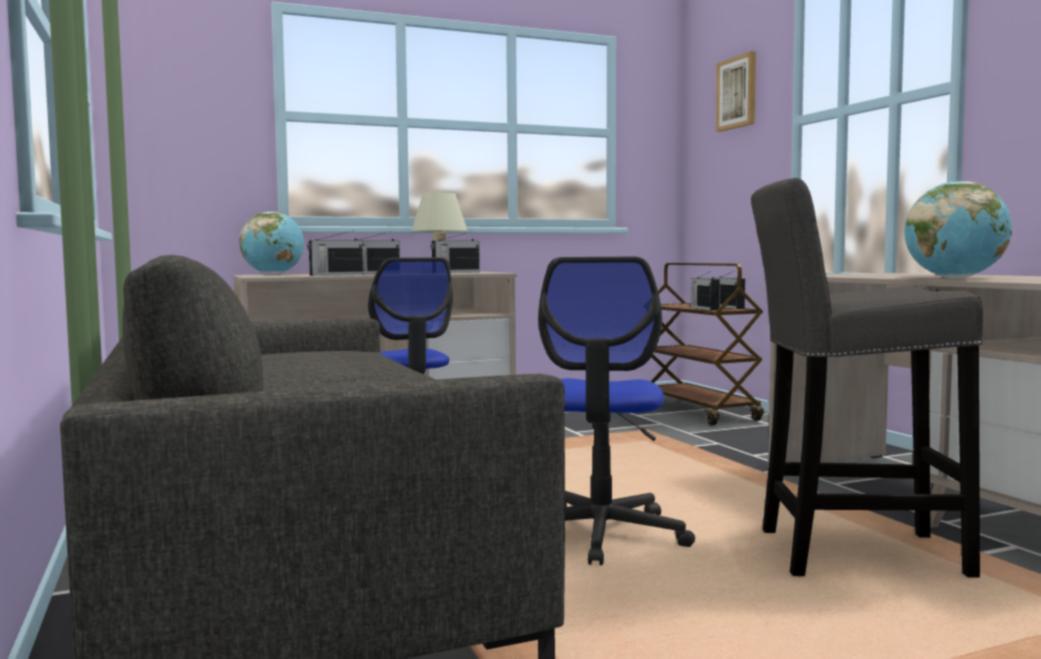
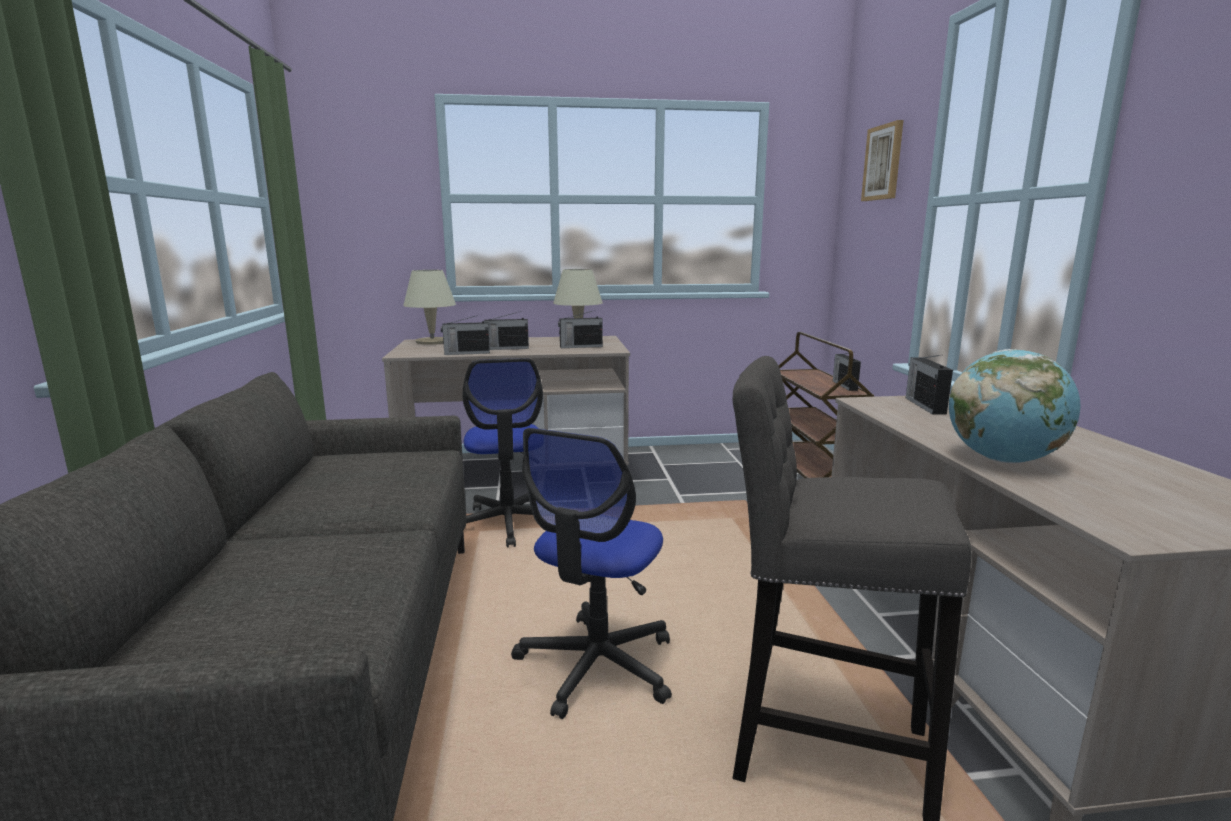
camera: 15 degrees right, 10 degrees up
(273, 274) = (433, 342): globe -> beige table lamp
(704, 308) = (817, 387): radio -> radio (924, 405)

